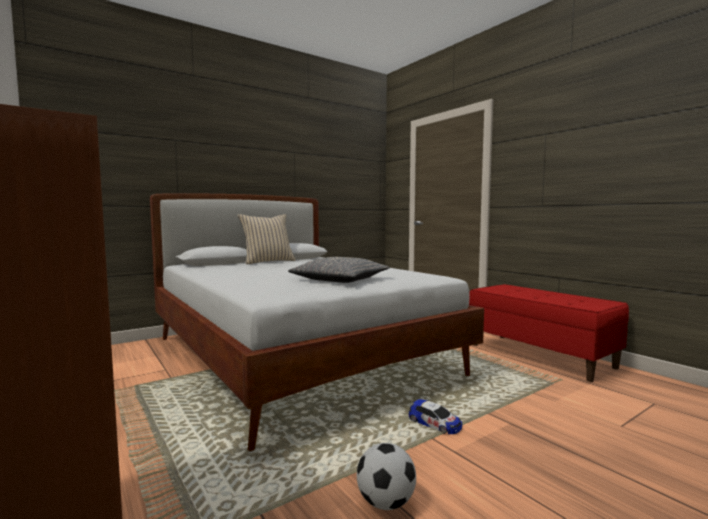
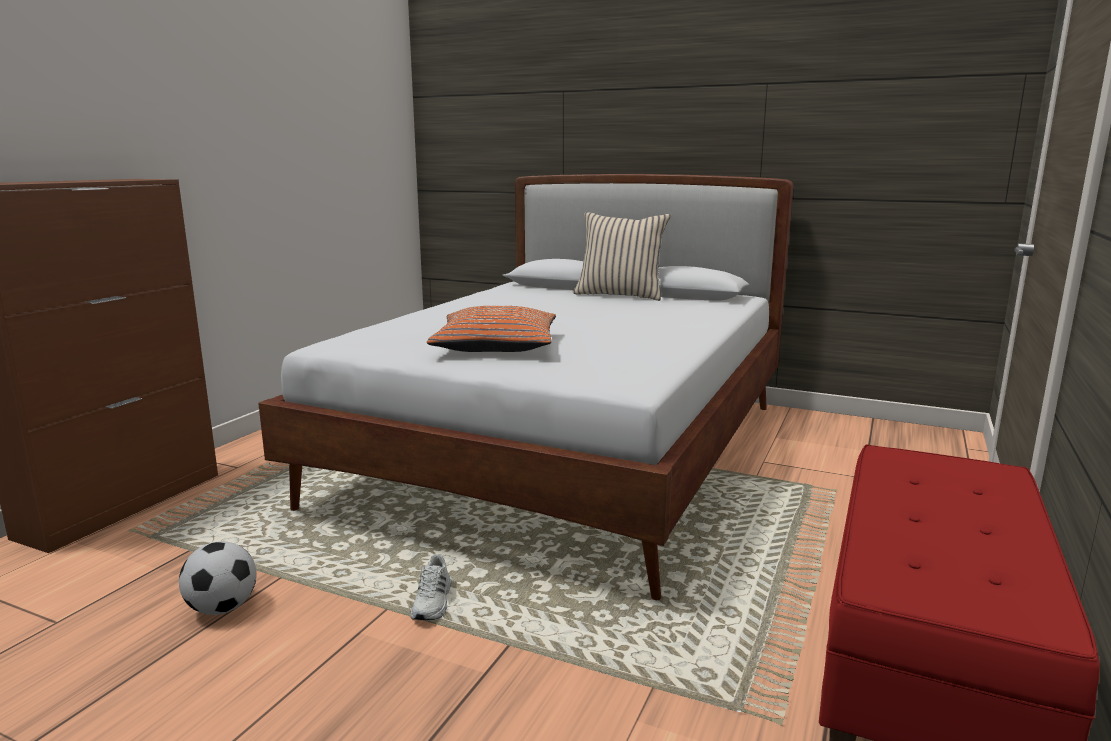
camera: 60 degrees right, 10 degrees up
(340, 280) = (495, 345): grey pillow -> orange pillow
(434, 423) = (433, 602): toy car -> white shoe

